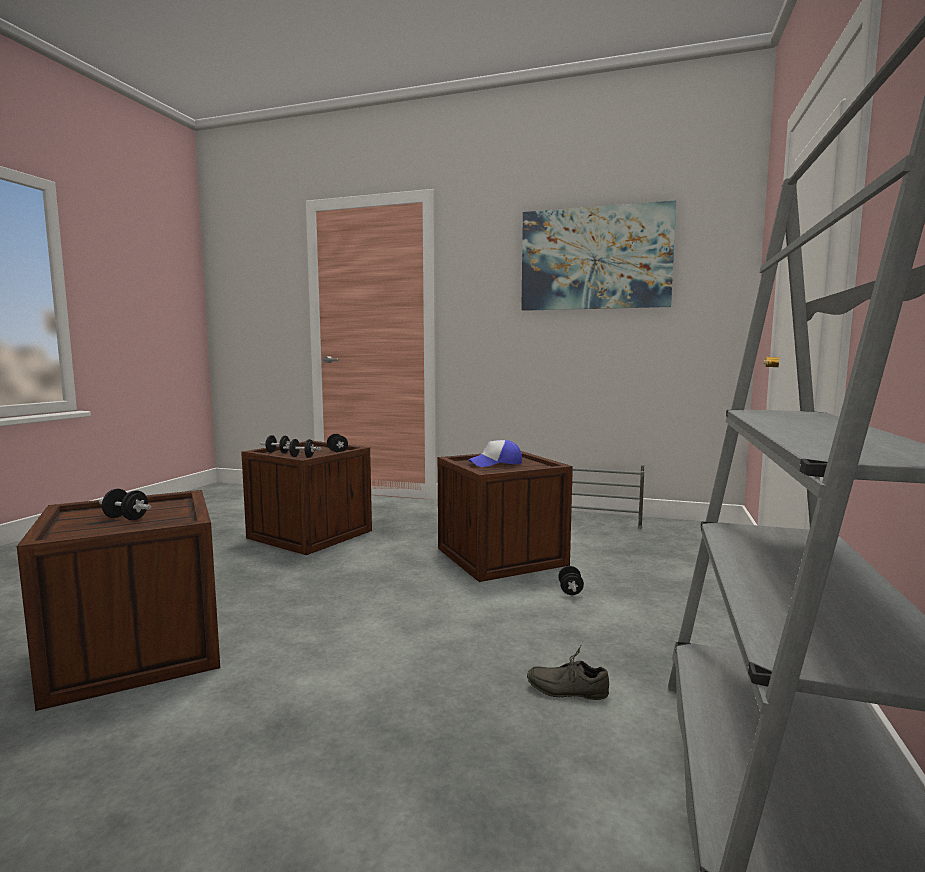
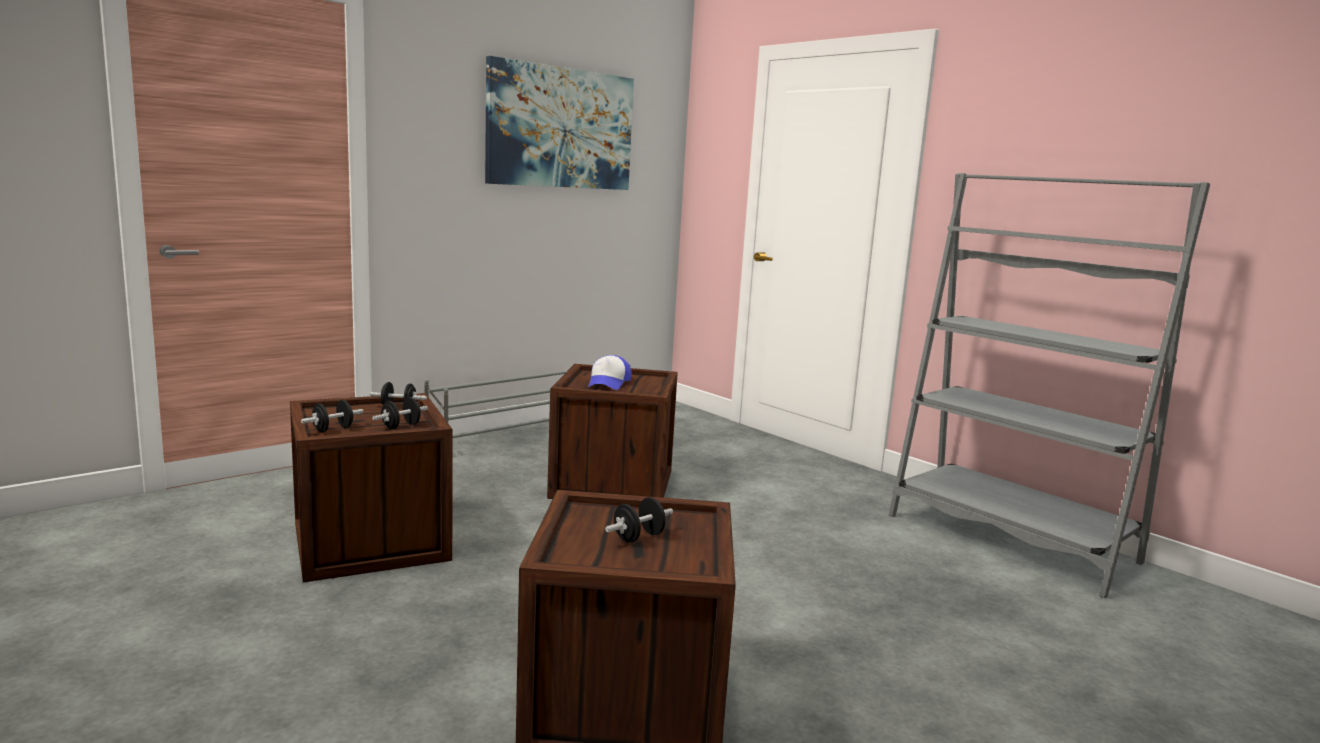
camera: 60 degrees left, 5 degrees up
(567, 689) = (868, 541): grey shoe -> none
(570, 591) = (722, 488): black dumbbell -> none

